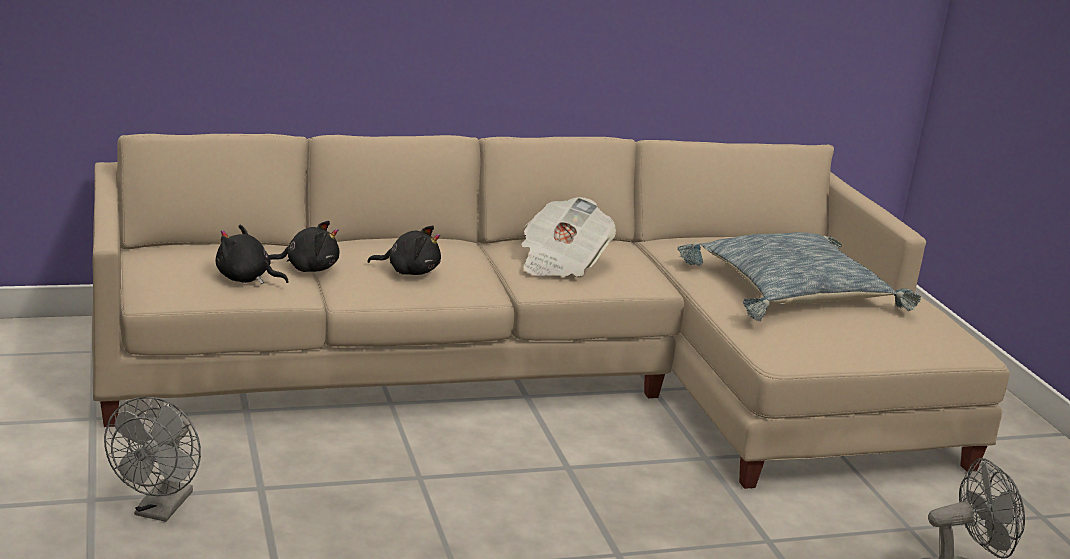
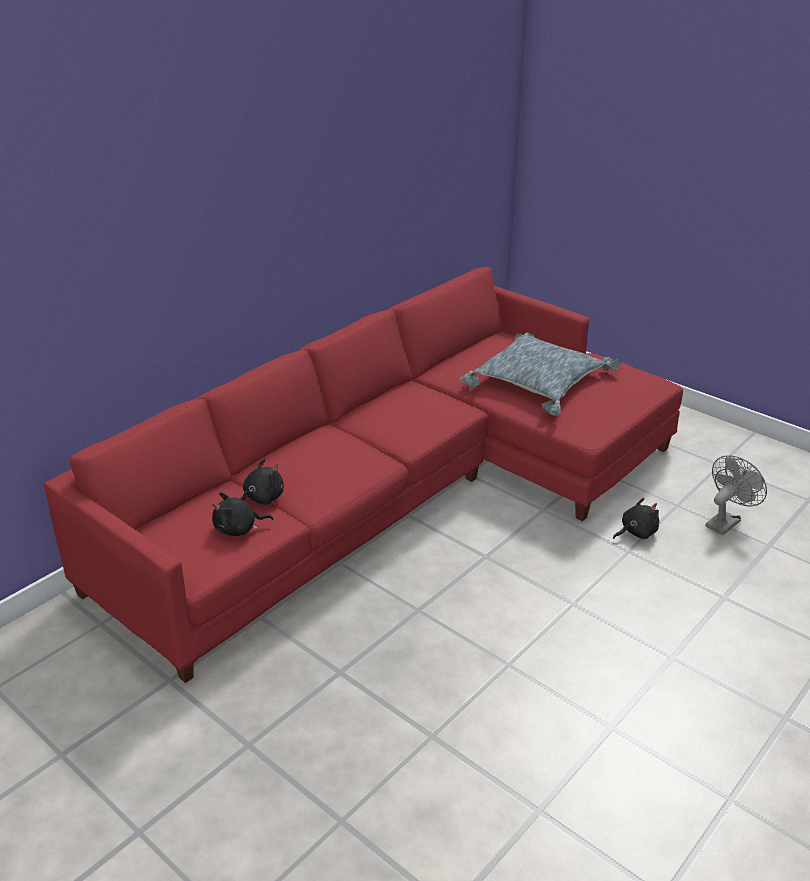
camera: 30 degrees left, 10 degrees up
(160, 510) = (300, 726): grey fan -> none
(409, 271) = (326, 470): black plush toy -> black plush toy (636, 532)
(557, 371) = (403, 486): beige sofa -> red sofa
(561, 263) = (402, 419): newspaper -> none

